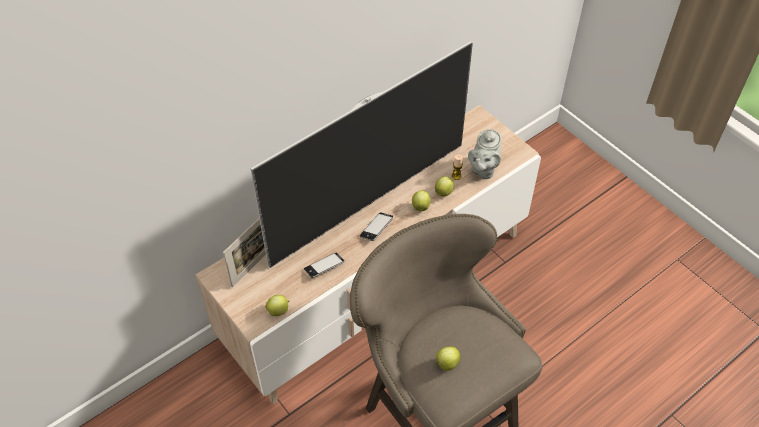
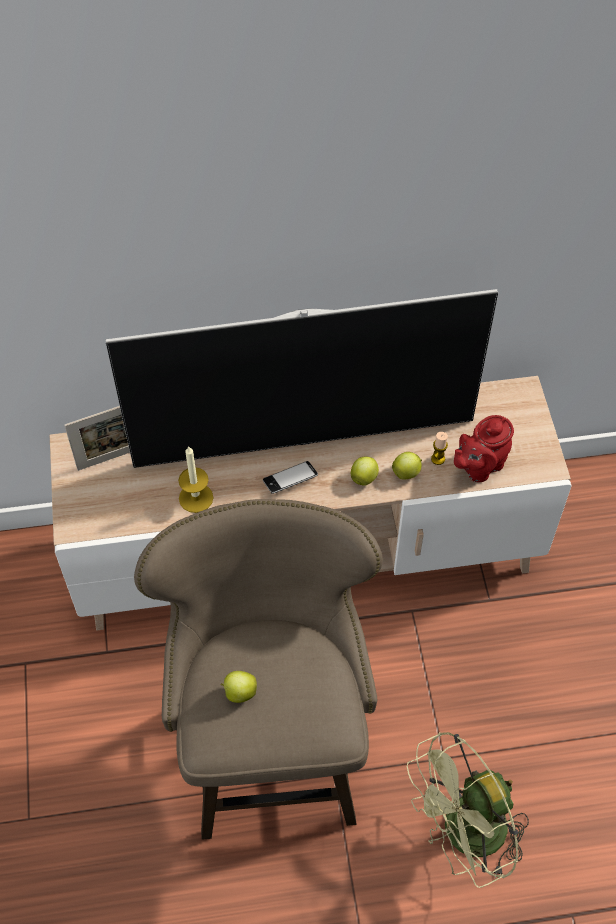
camera: 30 degrees right, 5 degrees up
(278, 310) = (109, 525): apple -> none
(324, 267) = (196, 498): phone -> candle
(483, 169) = (479, 466): grey teapot -> red teapot
(583, 404) = (464, 836): none -> green fan

